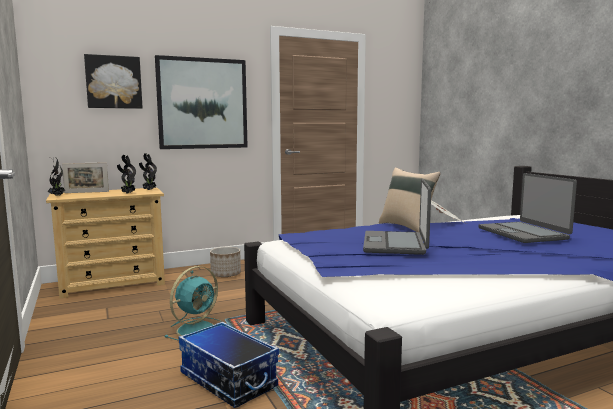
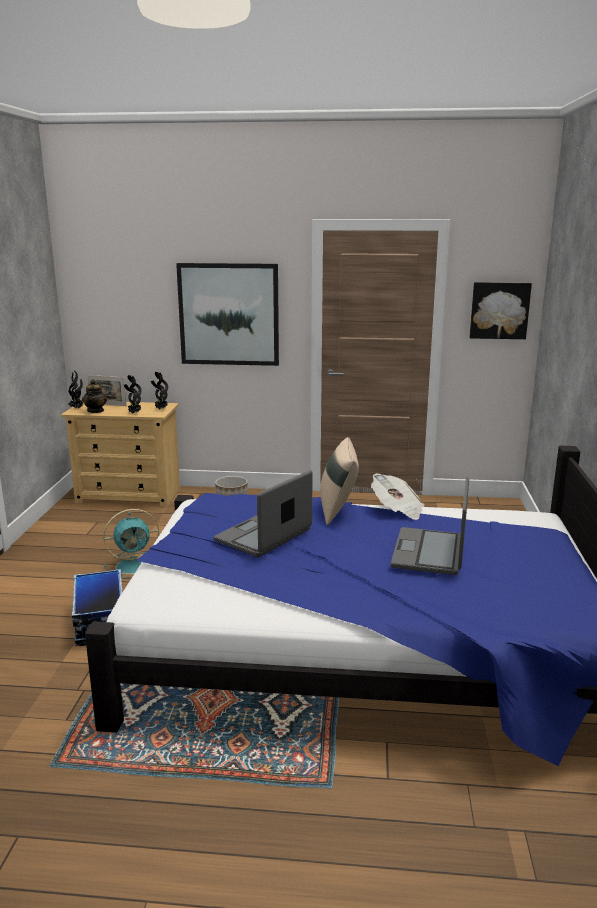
camera: 30 degrees right, 10 degrees up
(82, 195) = (96, 411): none -> teapot
(113, 82) = (137, 292): picture -> picture (499, 310)

